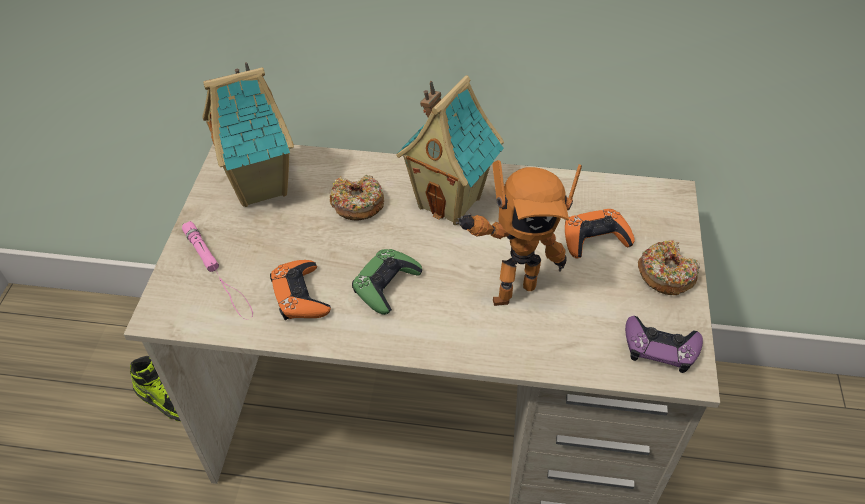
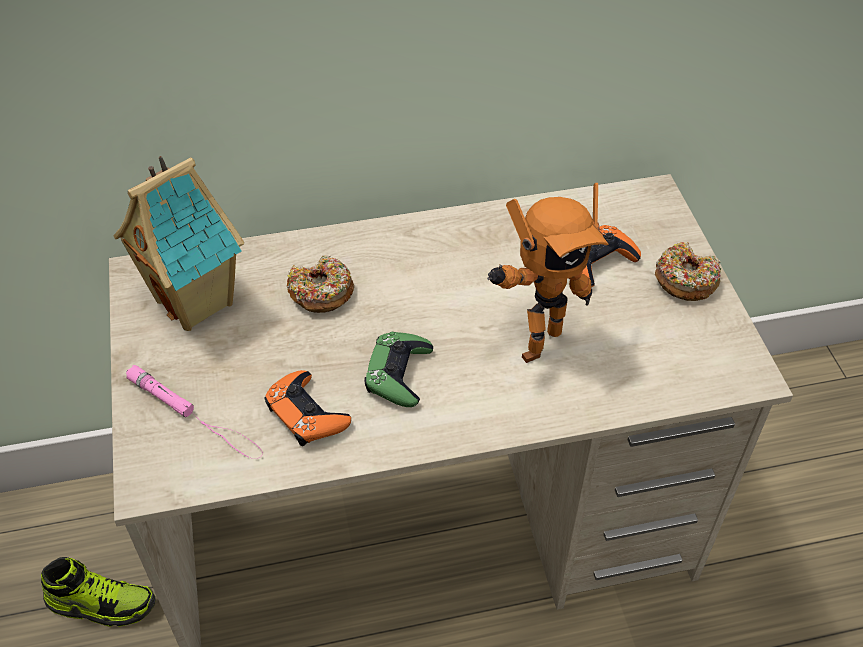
camera: 20 degrees left, 0 degrees up
(451, 202) = (426, 262): toy house -> none
(660, 347) = (713, 357): purple game controller -> none

